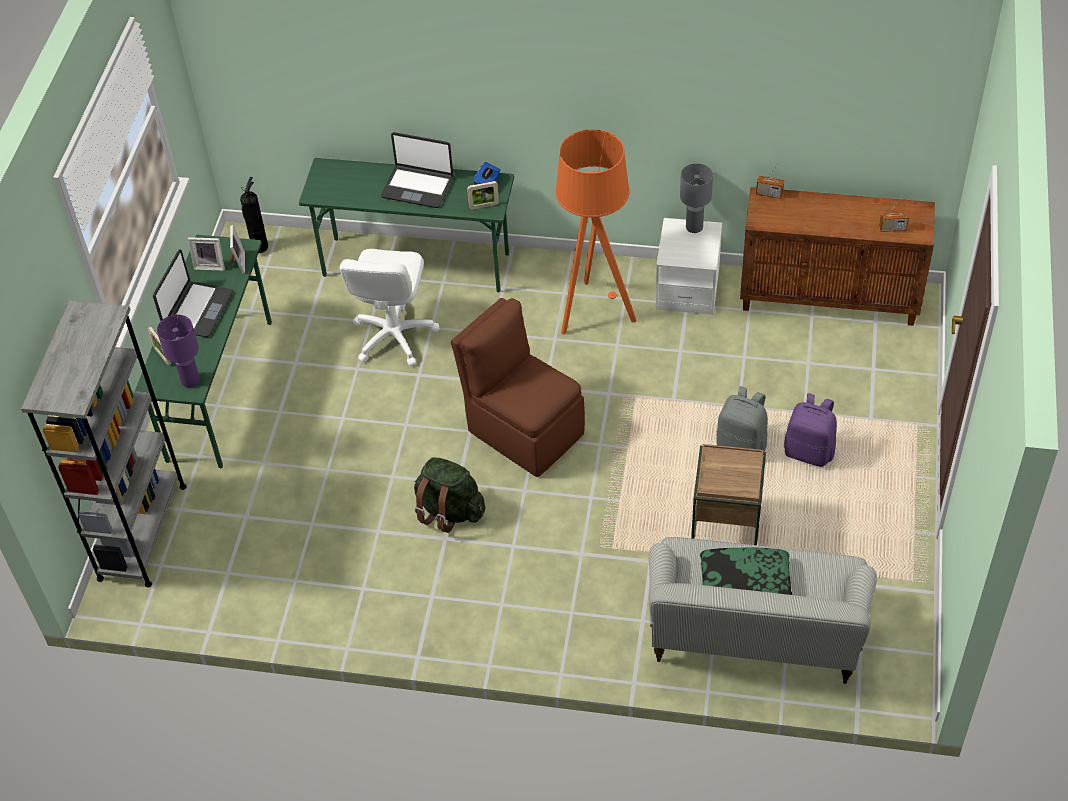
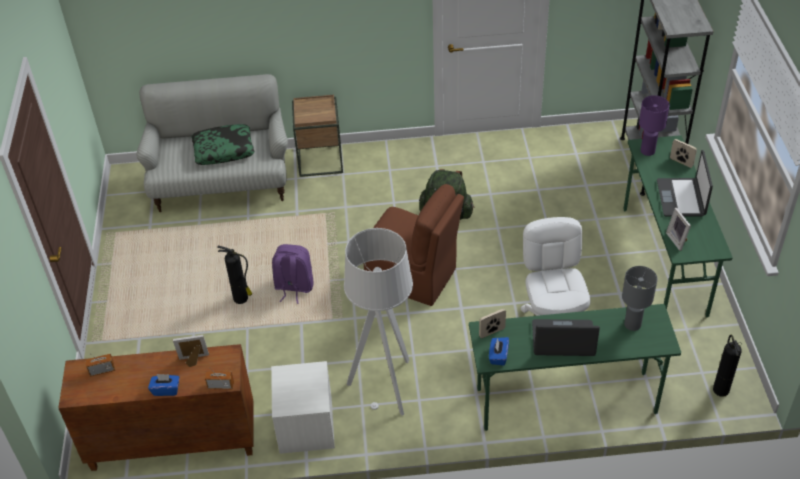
camera: 165 degrees right, 5 degrees down
(210, 265) = (699, 234): picture frame -> picture frame (194, 361)
(594, 312) = (385, 386): orange floor lamp -> grey floor lamp
(693, 227) = (298, 406): grey table lamp -> grey table lamp (633, 324)
(725, 529) = (248, 239): brown side table -> brown side table (320, 160)
(742, 444) = (241, 299): grey backpack -> fire extinguisher
(809, 451) = (188, 303): purple backpack -> purple backpack (293, 287)
(824, 199) = (166, 390): none -> blue tissue box

